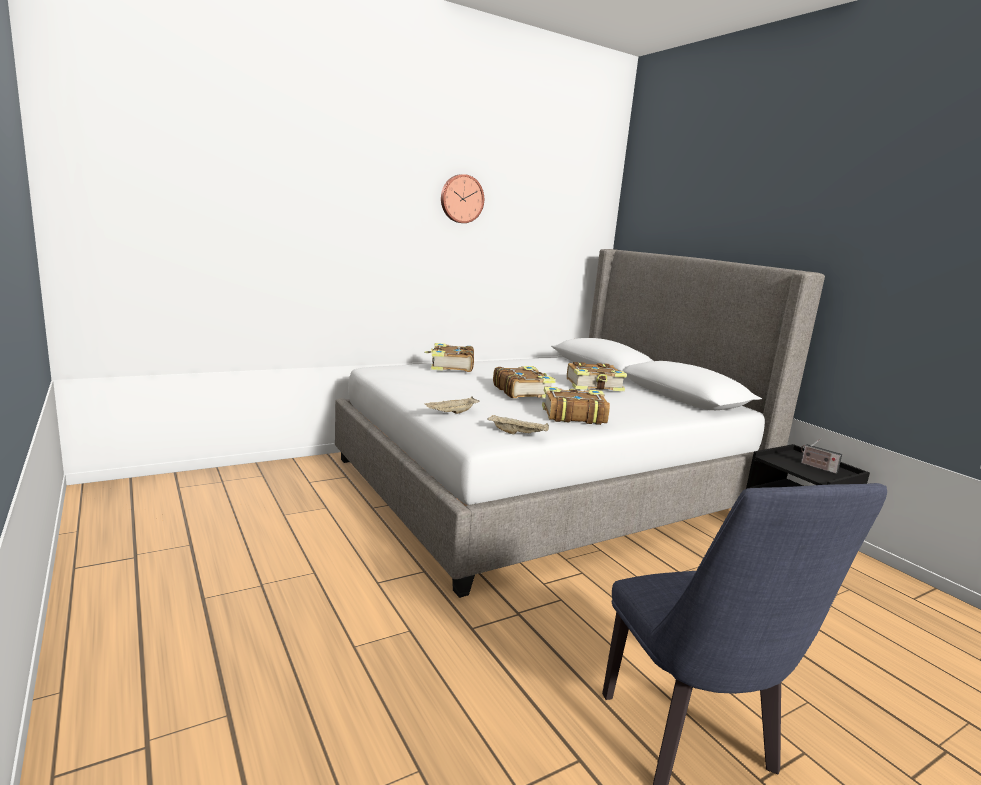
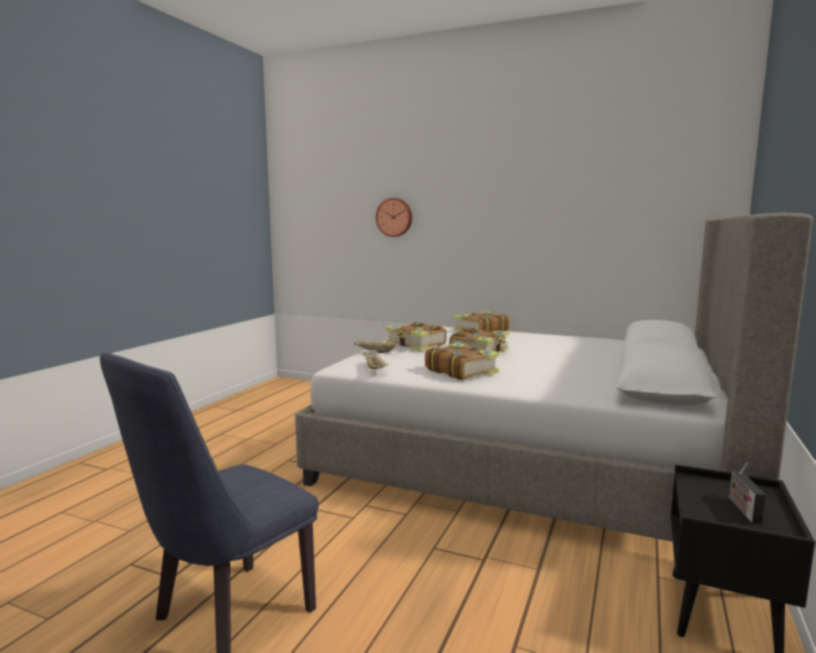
camera: 55 degrees right, 5 degrees down
(461, 199) = (530, 183): wall clock -> wall clock (394, 217)
(594, 386) = (573, 361): book -> book (416, 345)

